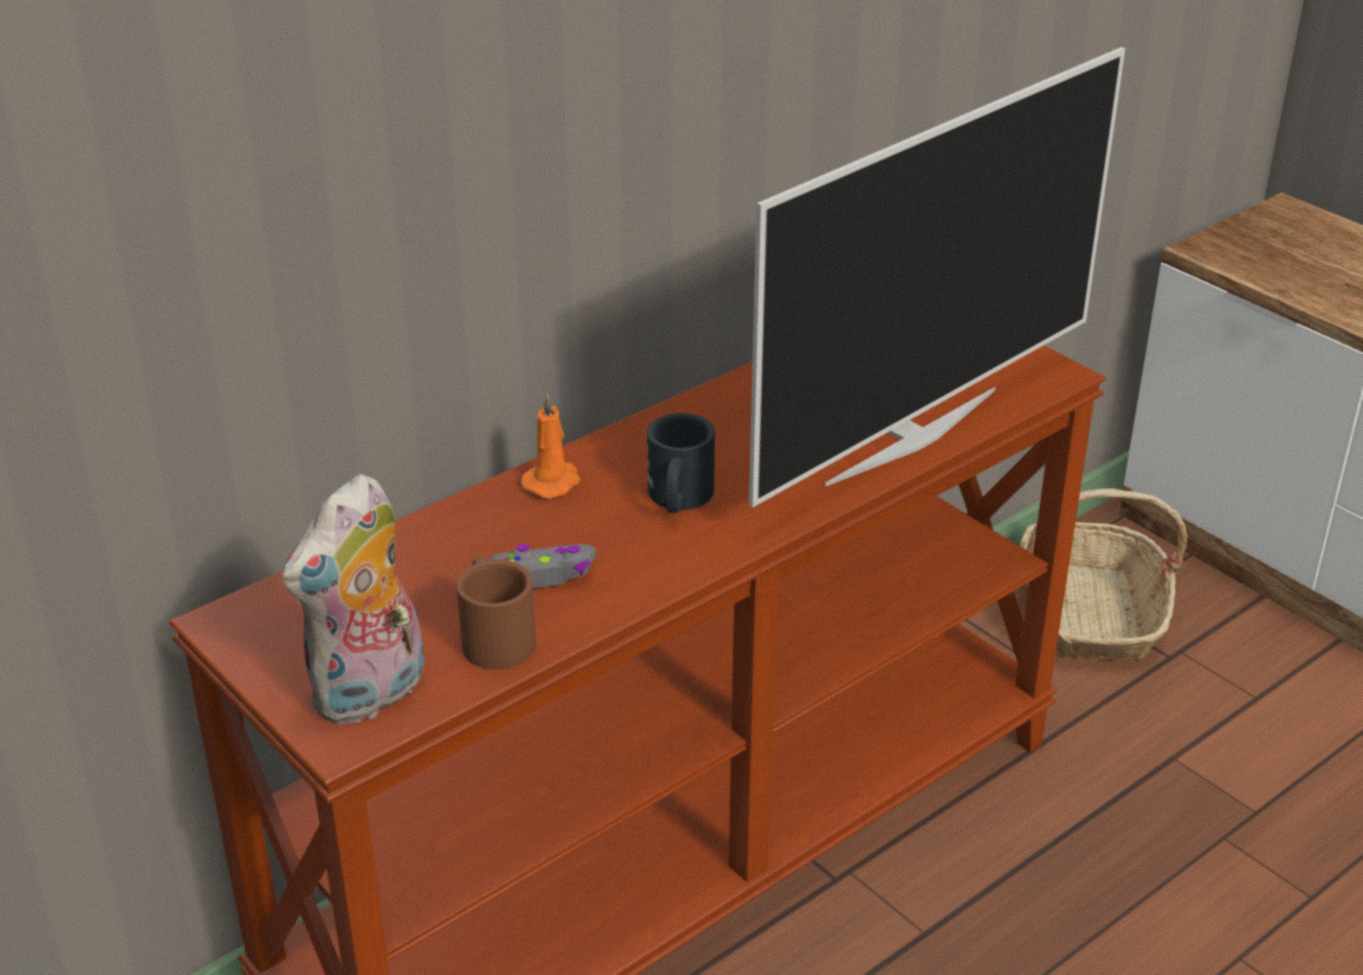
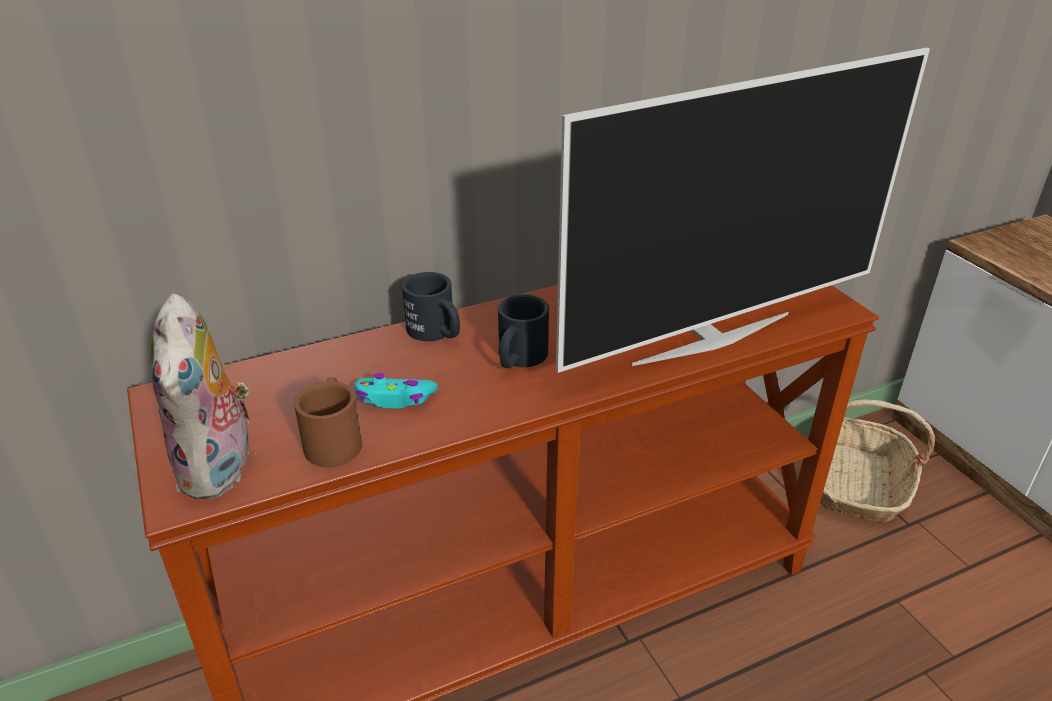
camera: 15 degrees right, 0 degrees up
(371, 694) = (221, 469): plush toy -> plush toy turned 60 degrees counterclockwise
(544, 574) = (395, 398): grey game controller -> turquoise game controller
(553, 482) = (436, 332): orange candle -> black mug

